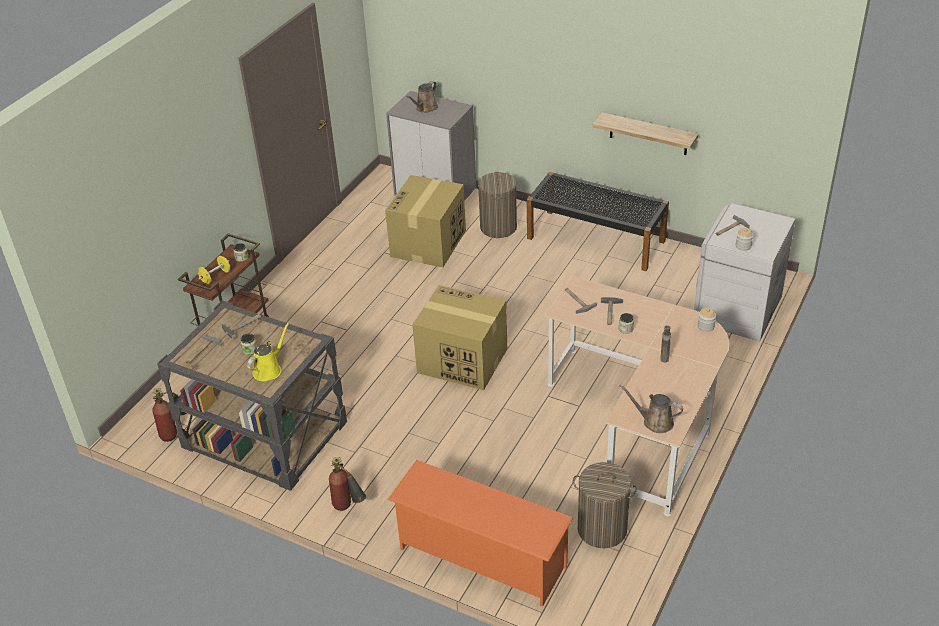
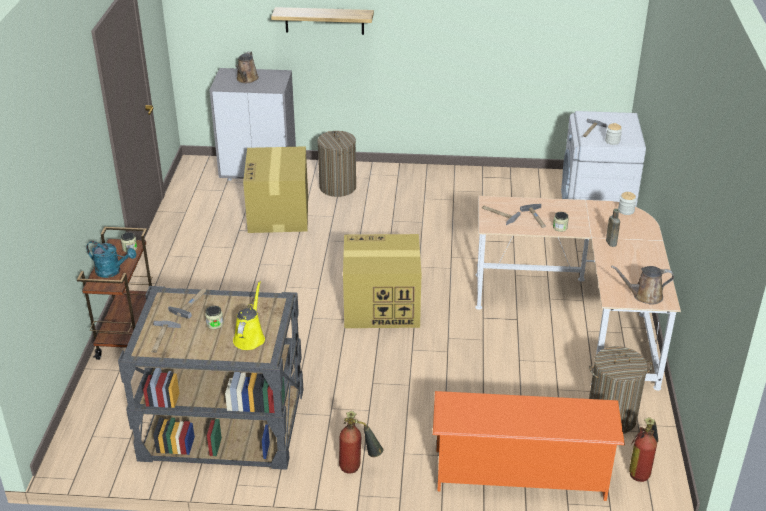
camera: 25 degrees left, 5 degrees down
(175, 432) = (120, 448): fire extinguisher -> fire extinguisher (641, 469)
(215, 276) = (112, 271): yellow dumbbell -> turquoise watering can
(596, 239) = (435, 179): black bench -> none
(648, 134) = (476, 66): shelf -> shelf (324, 20)

